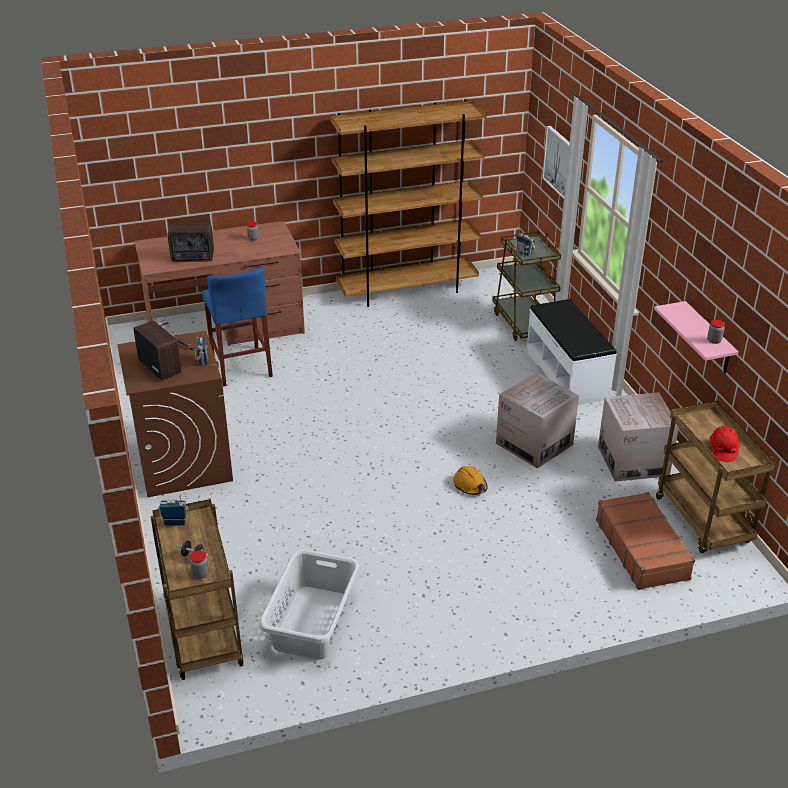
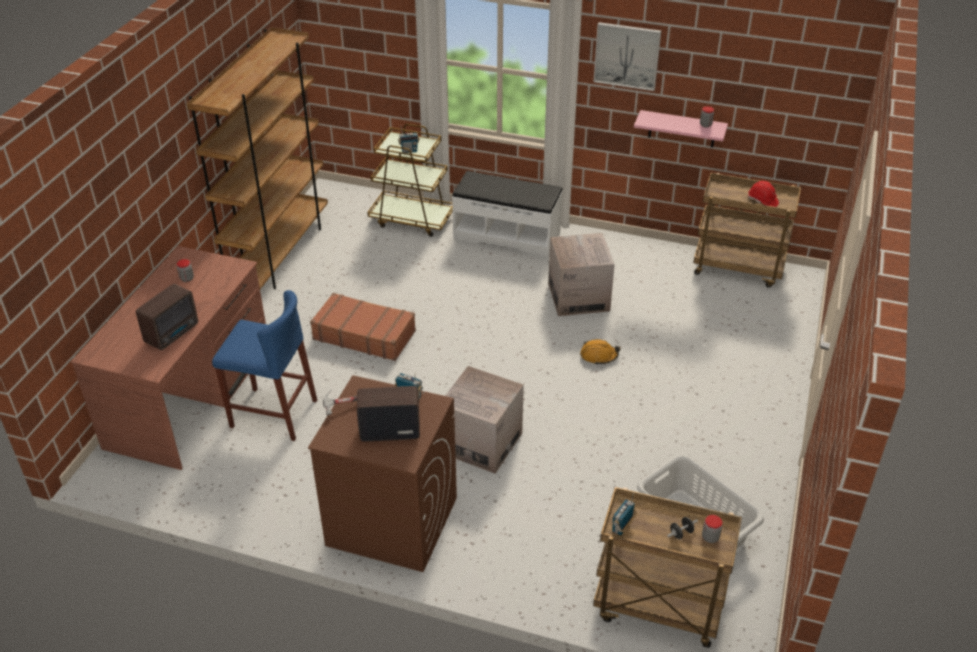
camera: 55 degrees left, 5 degrees up
(559, 162) = (382, 53): picture -> picture (627, 56)
(633, 461) = (644, 262): cardboard box -> cardboard box (481, 443)
(642, 549) = (744, 310): brown suitcase -> brown suitcase (364, 335)

